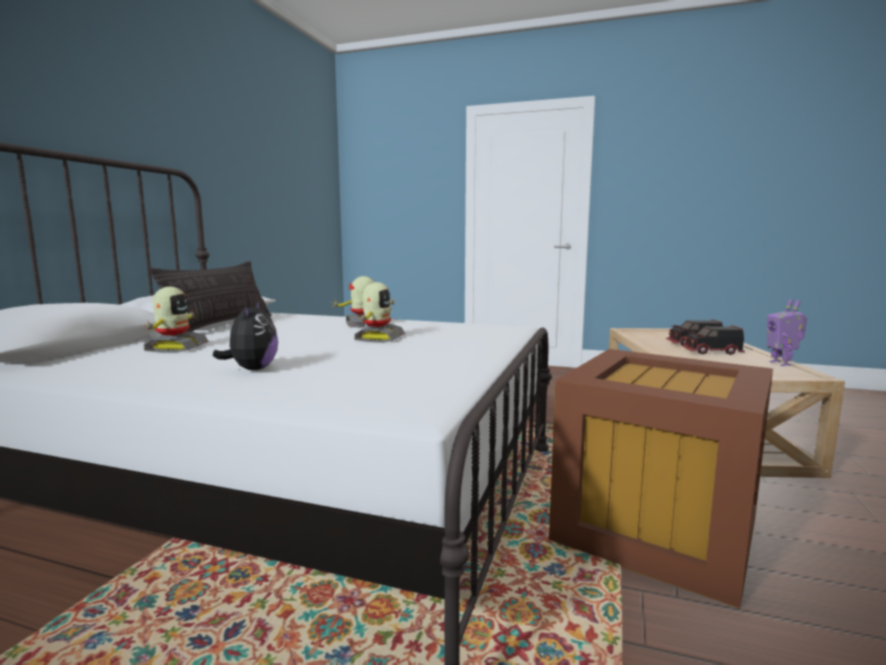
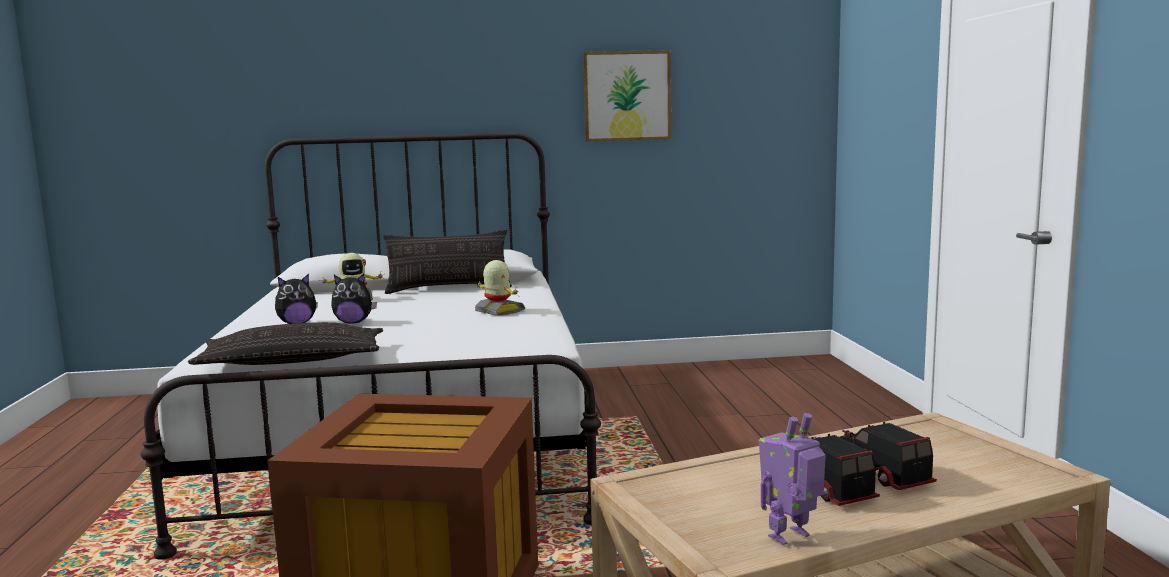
camera: 65 degrees right, 0 degrees up
(244, 152) = (627, 96): none -> picture
(304, 354) = (353, 322): none -> plush toy
(378, 338) = (433, 325): toy robot -> none
(450, 377) = (292, 360): none -> pillow

